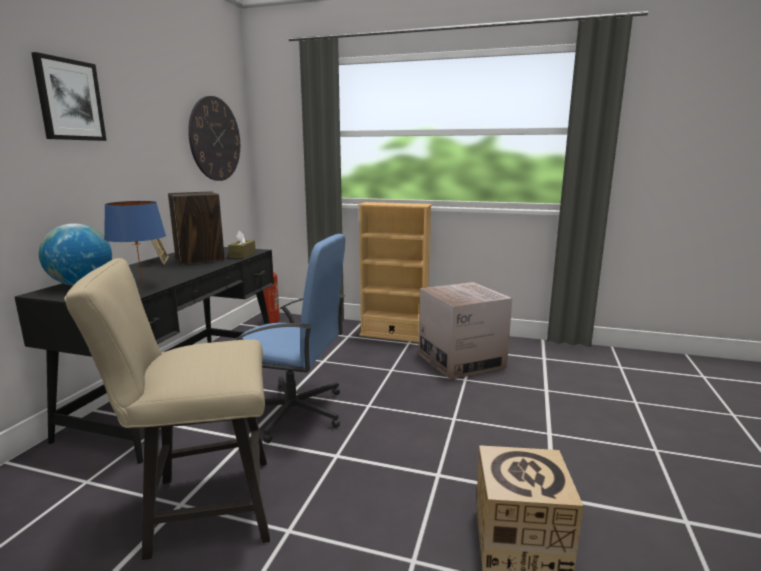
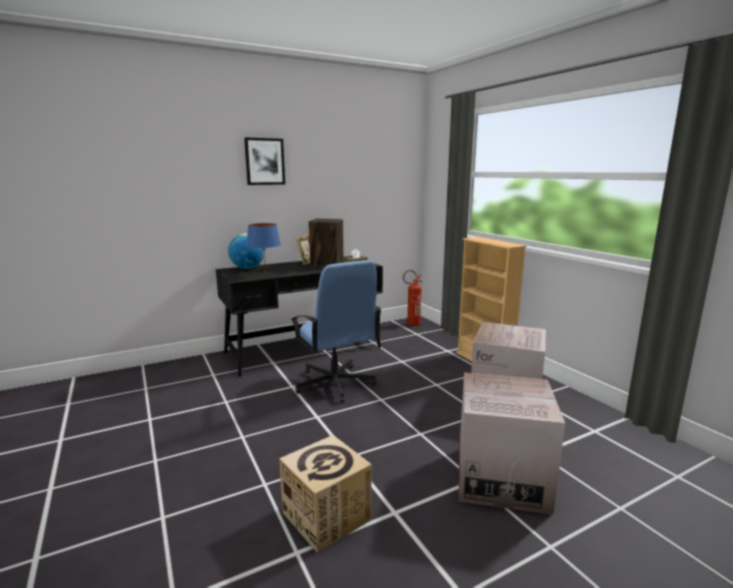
camera: 45 degrees right, 0 degrees up
(200, 508) = (229, 407): beige chair -> none
(215, 139) = (383, 179): wall clock -> none
(559, 421) = (501, 478): none -> cardboard box

